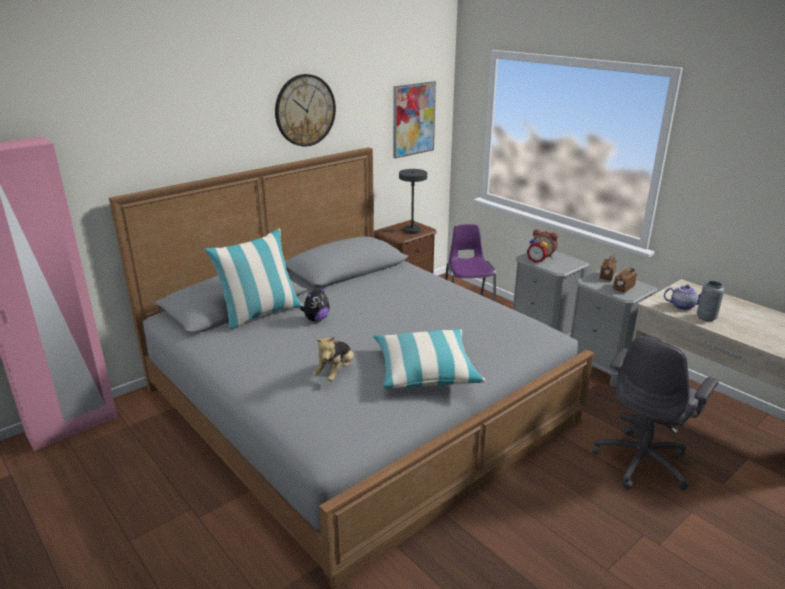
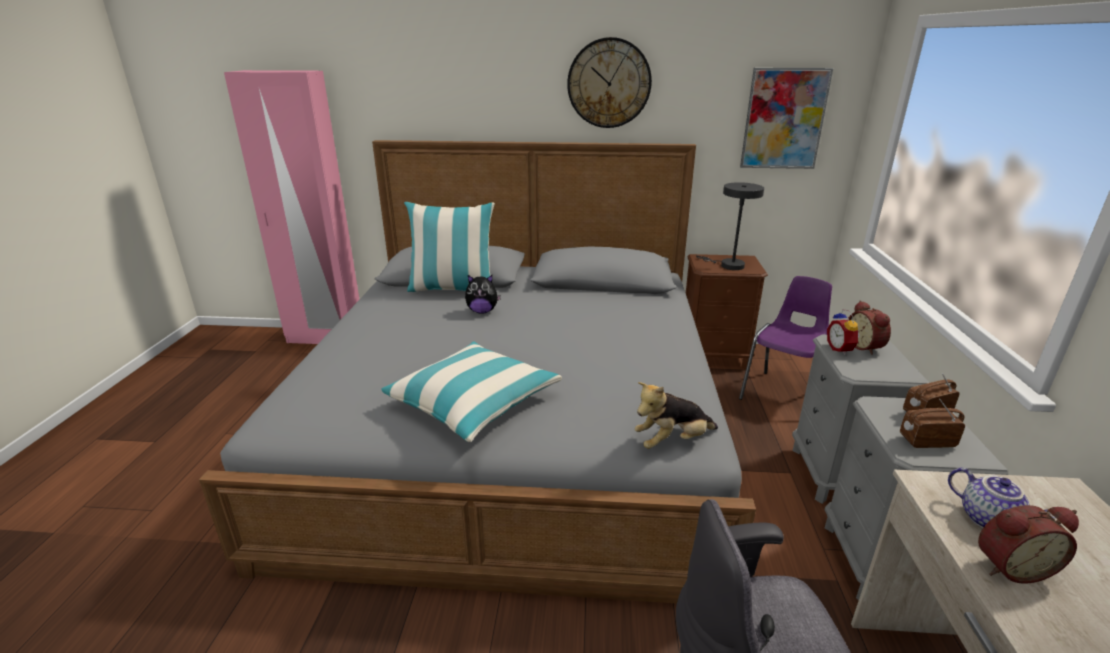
camera: 45 degrees right, 0 degrees up
(336, 372) = (402, 362): plush toy -> plush toy (672, 441)
(706, 318) = (1010, 566): grey vase -> alarm clock

